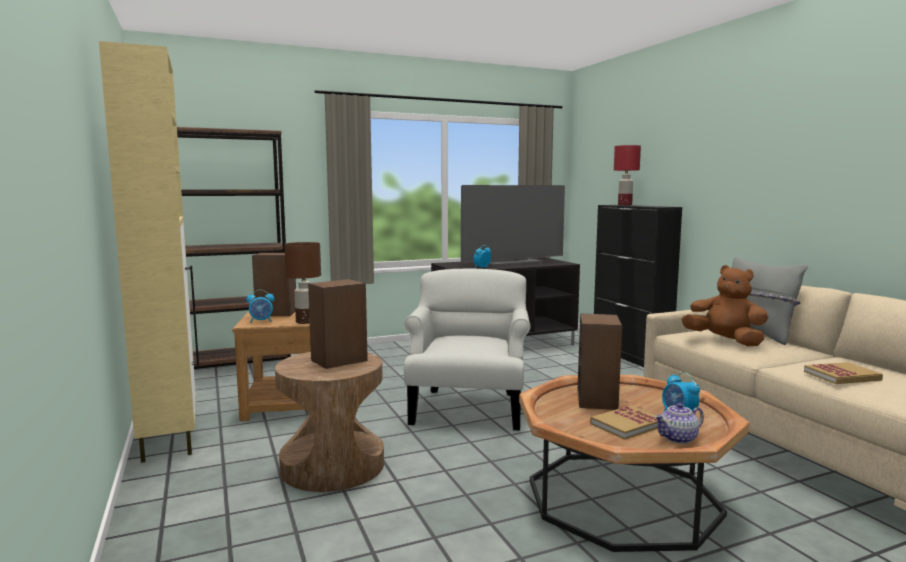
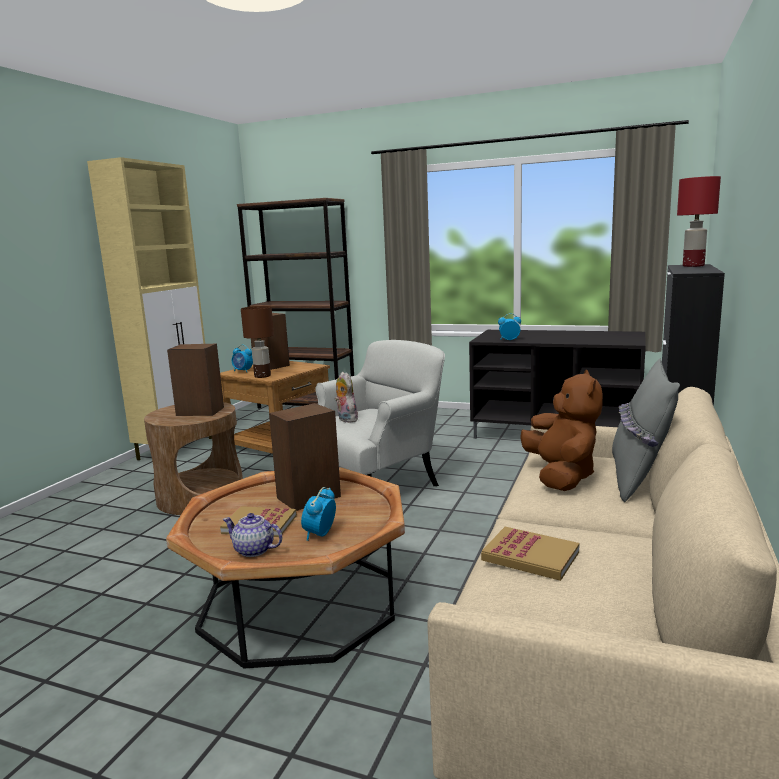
camera: 45 degrees right, 5 degrees up
(458, 346) = (345, 419): none -> plush toy
(511, 262) = (570, 335): television -> none

